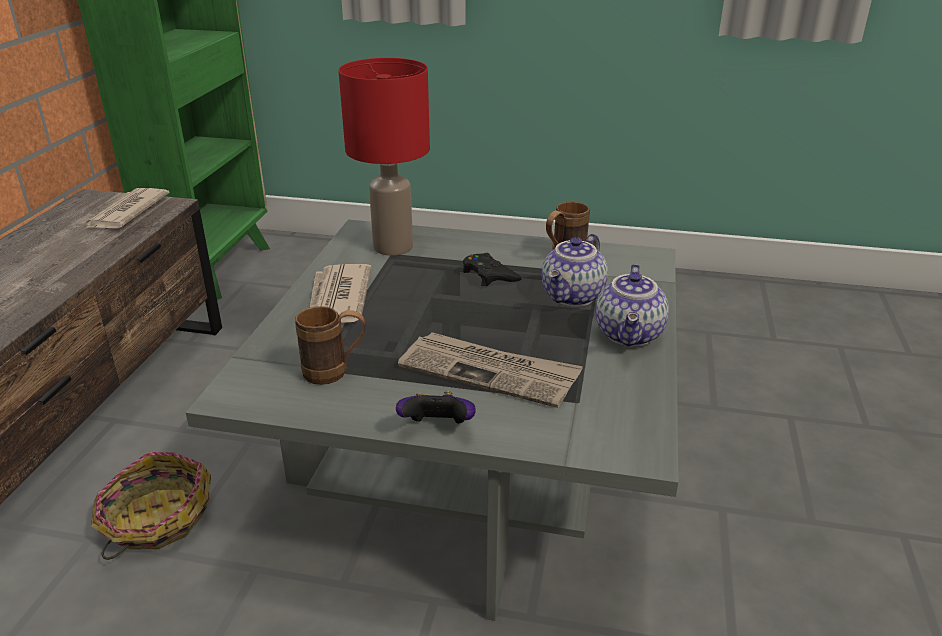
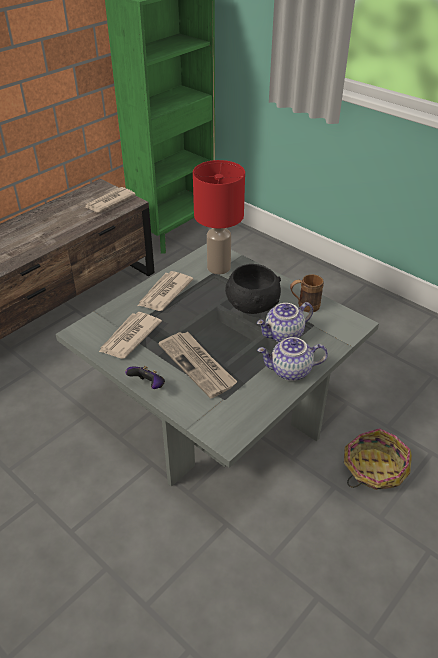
camera: 30 degrees right, 10 degrees up
(155, 519) = (63, 370): basket -> basket (373, 468)
(335, 372) = (129, 337): brown mug -> newspaper
(489, 275) = (252, 305): black game controller -> black bowl
(631, 335) = (290, 371): teapot -> teapot turned 45 degrees clockwise

